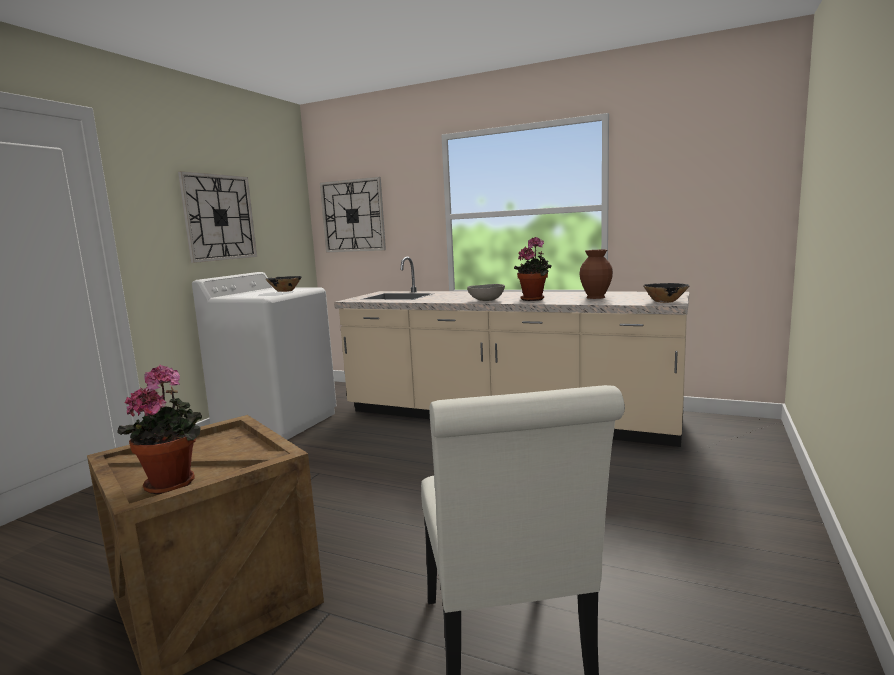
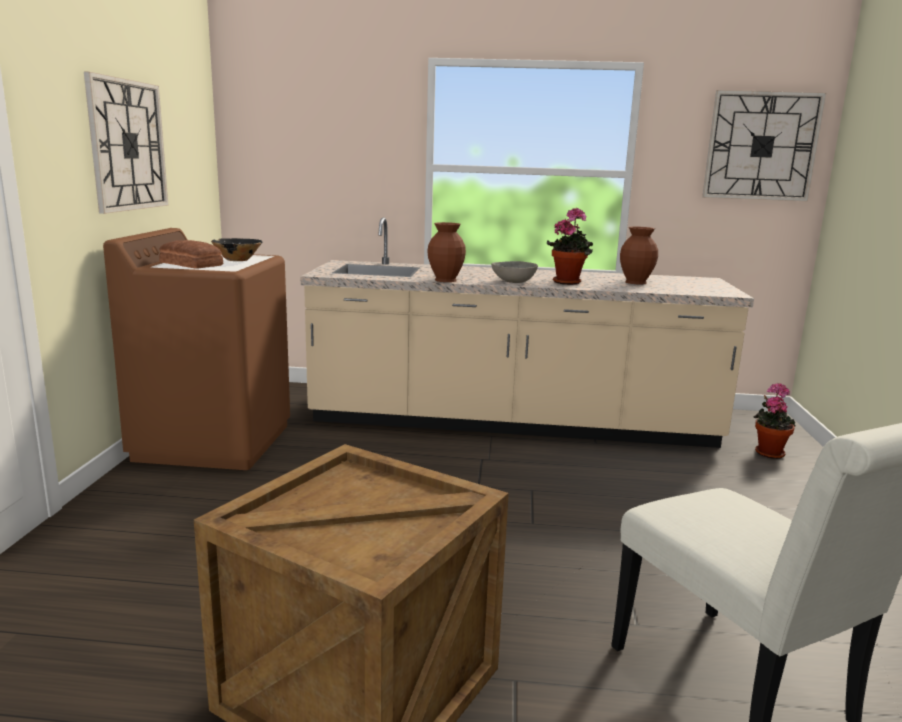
camera: 20 degrees left, 5 degrees up
(173, 482) = (375, 546): potted plant -> potted plant (768, 452)
(248, 294) = (190, 264): none -> bread
(277, 422) = (214, 441): white washing machine -> brown washing machine
(353, 216) = (287, 153): wall clock -> wall clock (761, 146)
(435, 301) = (446, 280): none -> brown vase
(665, 301) = (722, 291): black bowl -> none

